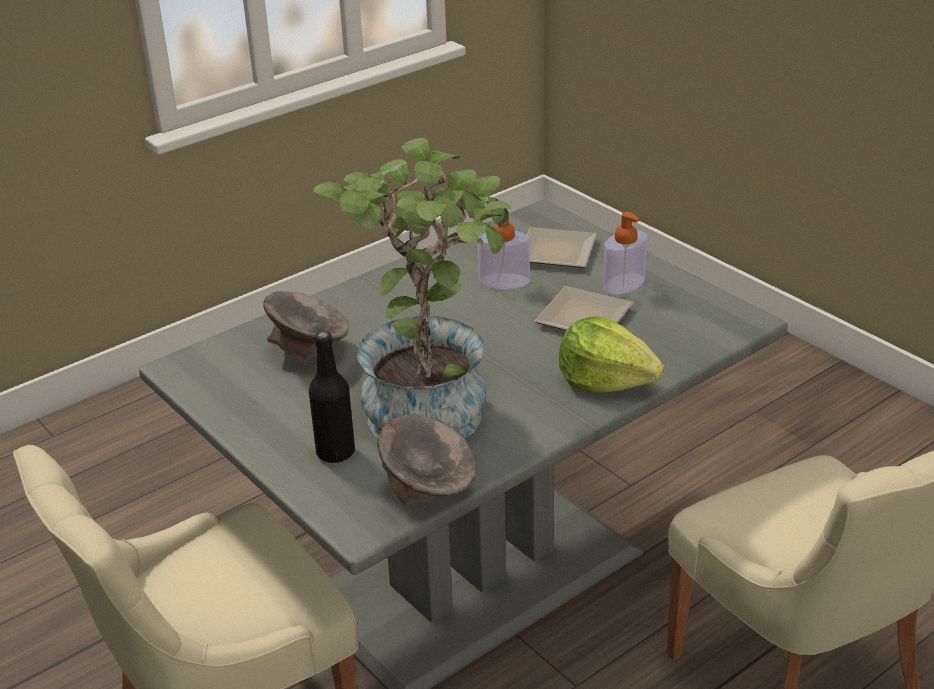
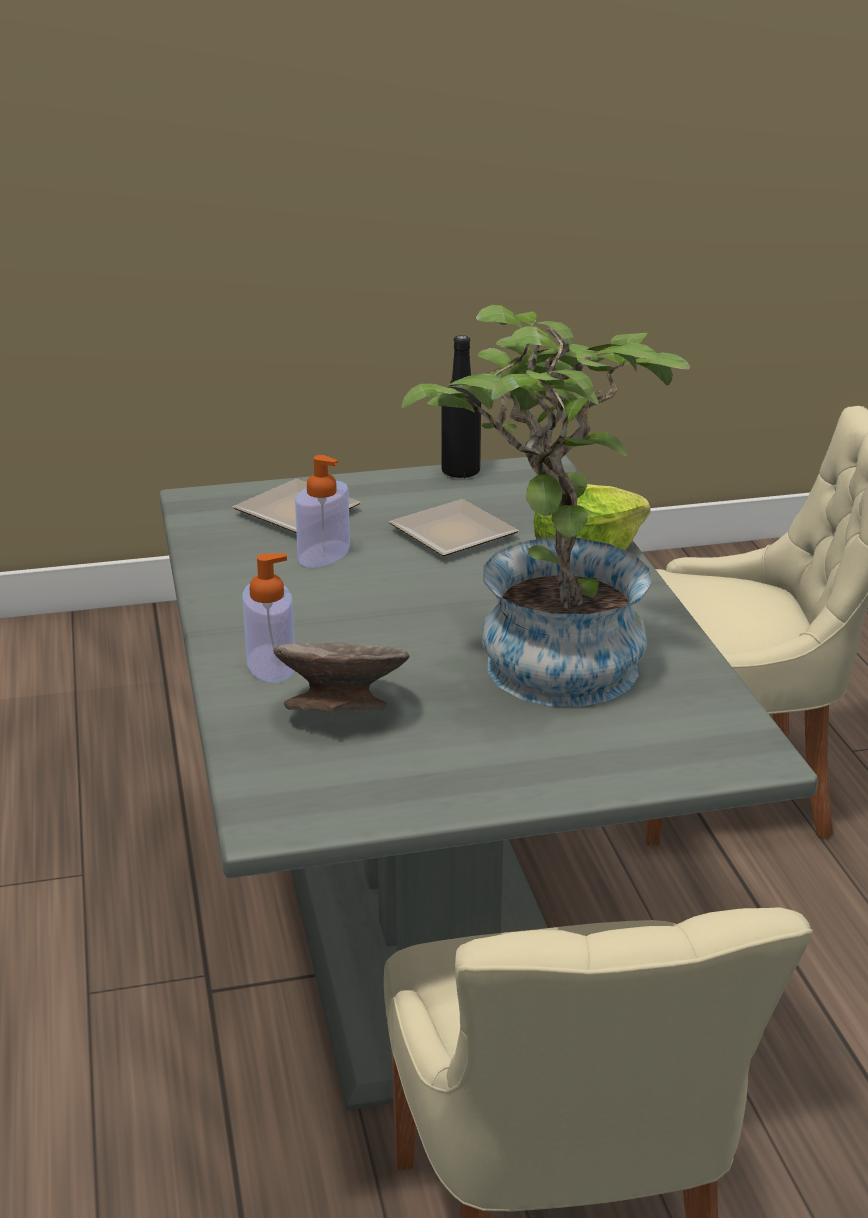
camera: 65 degrees left, 5 degrees down
(335, 452) = (593, 739): black bottle -> black bottle (460, 472)
(428, 493) = (719, 699): grey bowl -> none
(624, 284) = (409, 498): soap dispenser -> soap dispenser (271, 664)

